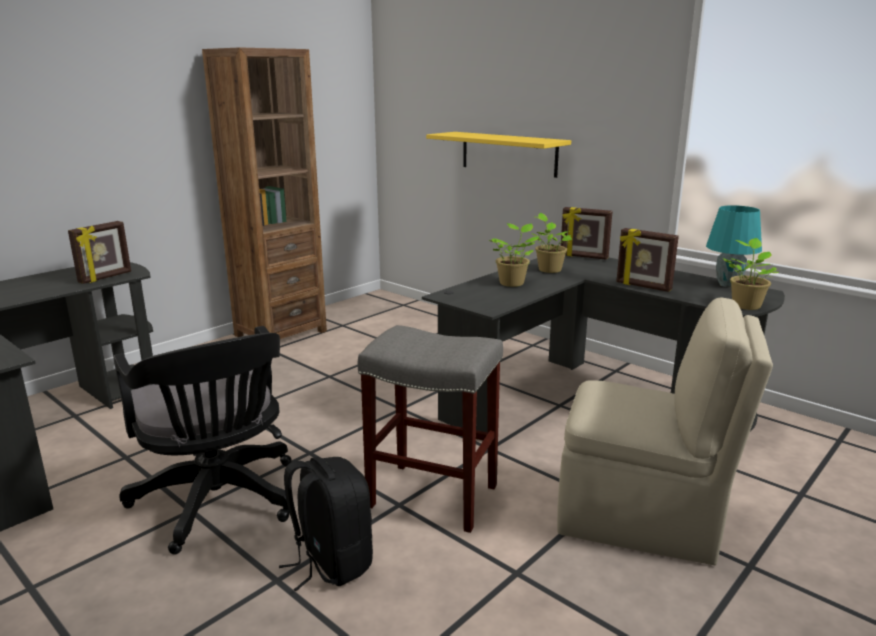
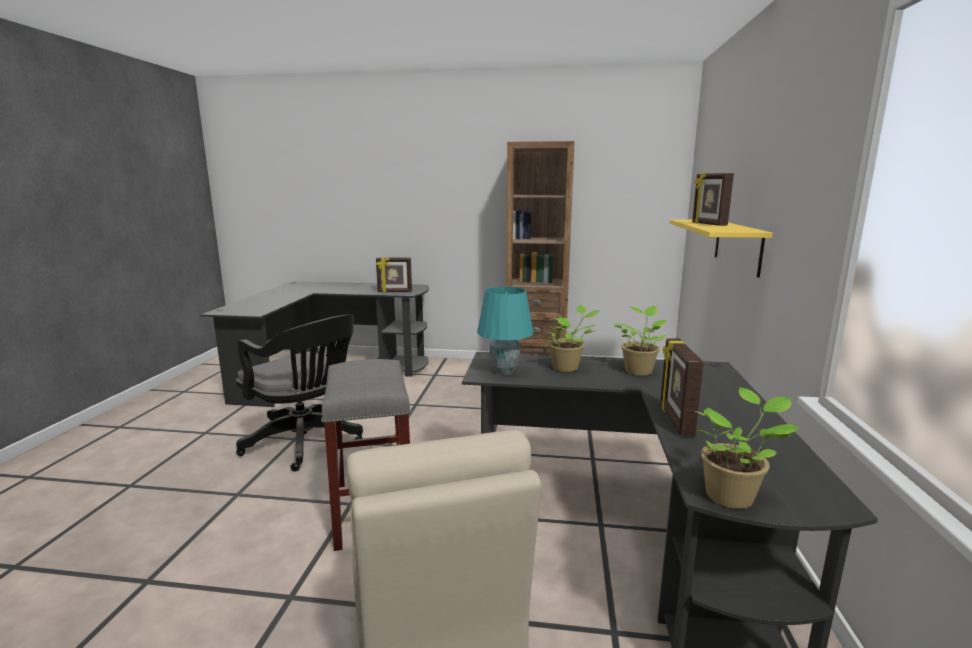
camera: 55 degrees right, 5 degrees down
(219, 503) = (307, 443): black office chair -> black office chair turned 75 degrees counterclockwise
(330, 562) = (264, 505): black backpack -> none
(583, 257) = (717, 374): picture frame -> picture frame (708, 224)
(728, 284) = (804, 469): turquoise table lamp -> turquoise table lamp (505, 371)

